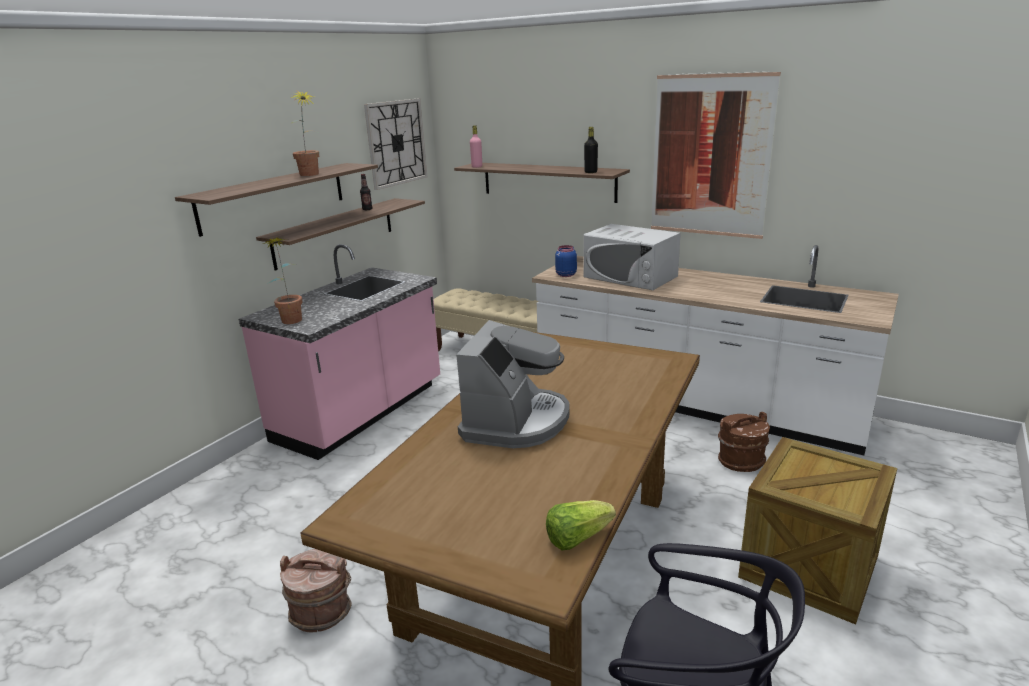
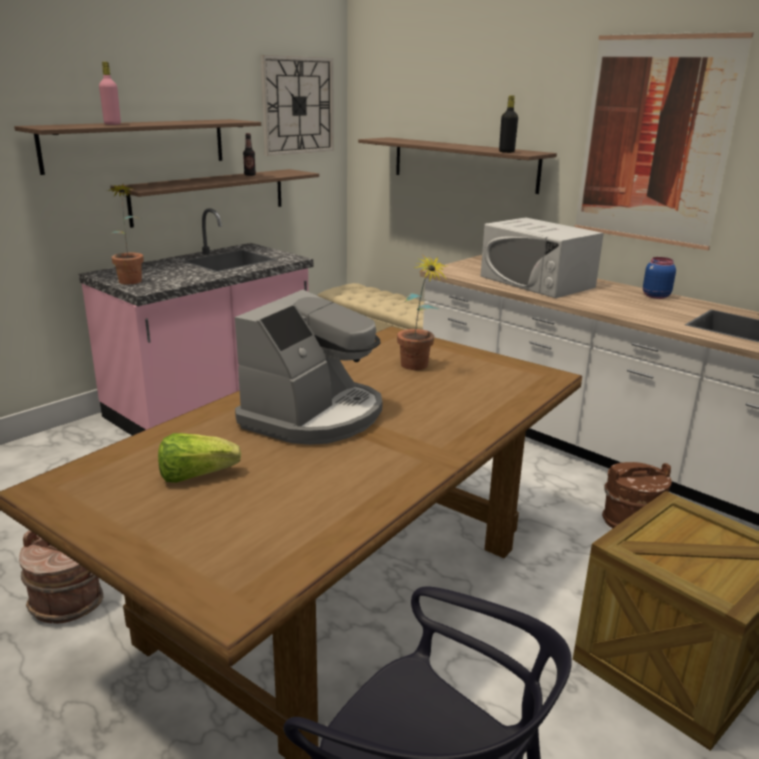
camera: 10 degrees right, 0 degrees up
(311, 175) = (177, 123): potted plant -> potted plant (417, 368)
(477, 167) = (384, 140): pink bottle -> pink bottle (112, 124)
(565, 275) = (460, 272): blue jar -> blue jar (655, 296)
(577, 538) = (303, 555): lettuce -> lettuce (196, 475)

